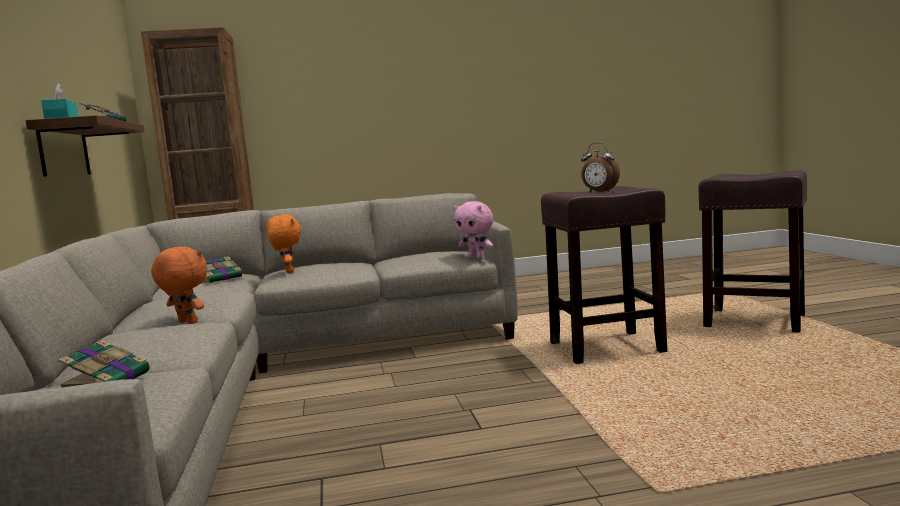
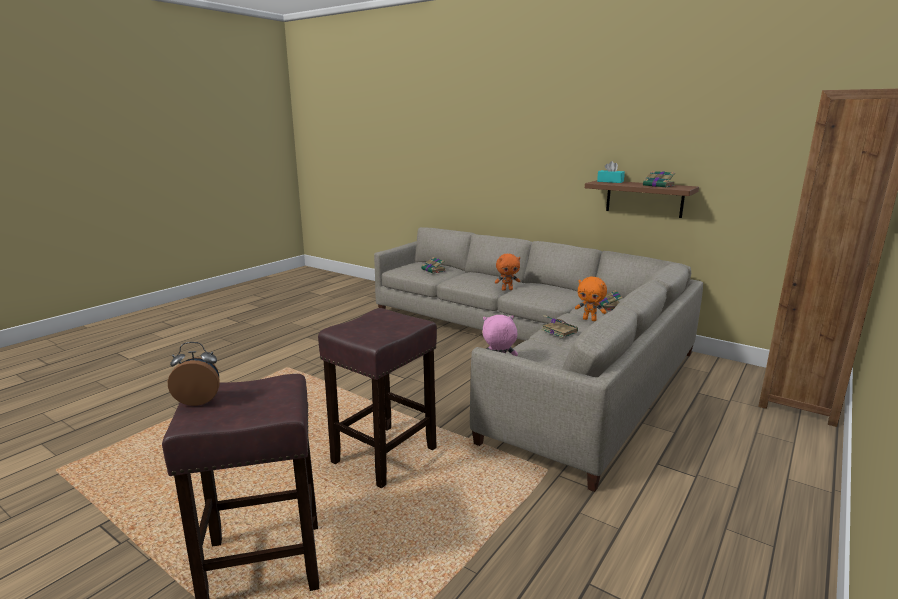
camera: 135 degrees right, 10 degrees up
(350, 267) = (558, 331): none -> book
(599, 192) = (375, 324): alarm clock -> alarm clock (199, 400)

